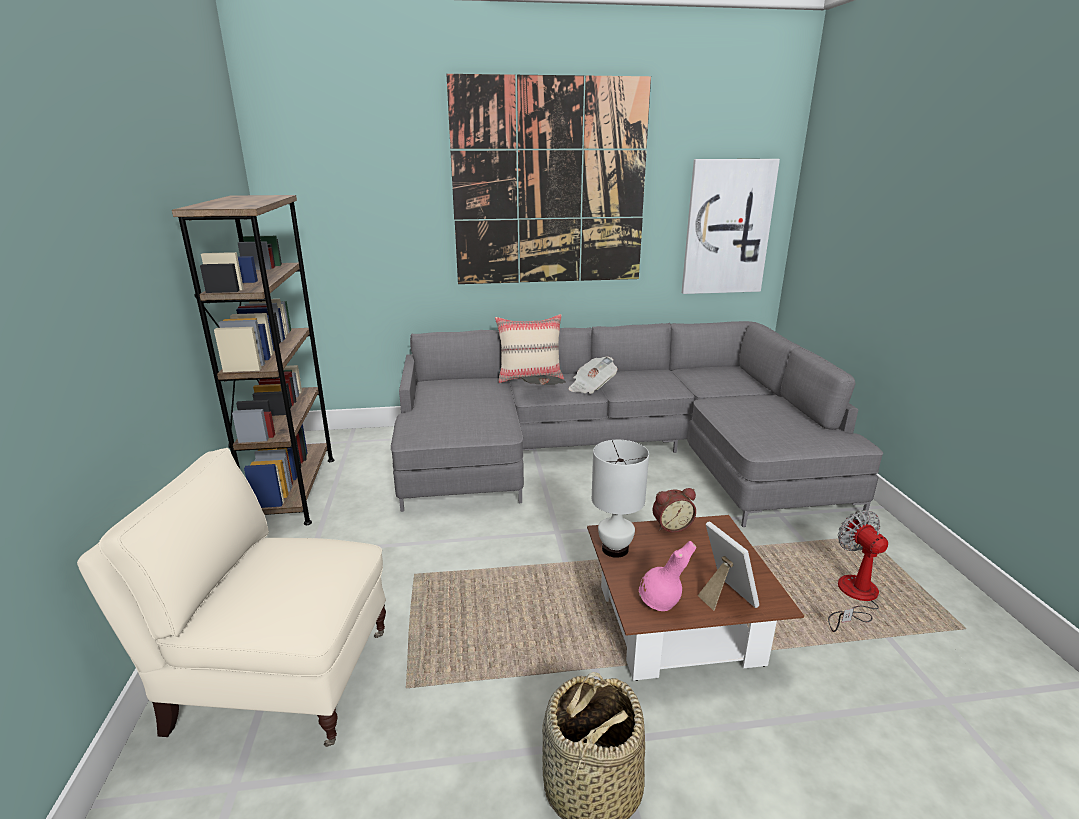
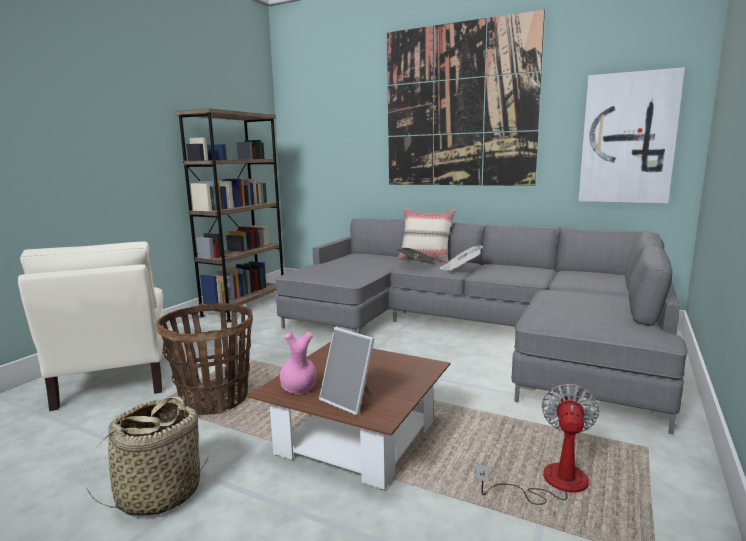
camera: 35 degrees right, 10 degrees down
(277, 679) = (114, 379): beige armchair -> beige armchair turned 150 degrees counterclockwise
(470, 645) = (214, 399): none -> basket
(615, 549) = (325, 356): white table lamp -> none
(671, 526) = (389, 356): alarm clock -> none
(724, 596) = (350, 401): picture frame -> picture frame turned 120 degrees clockwise

